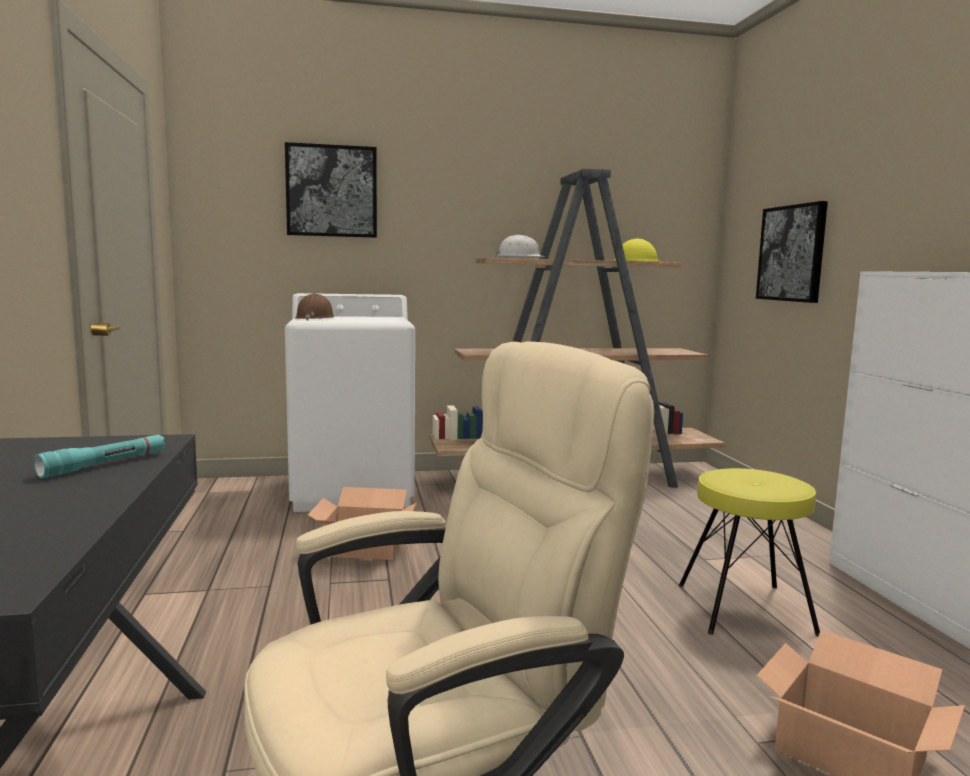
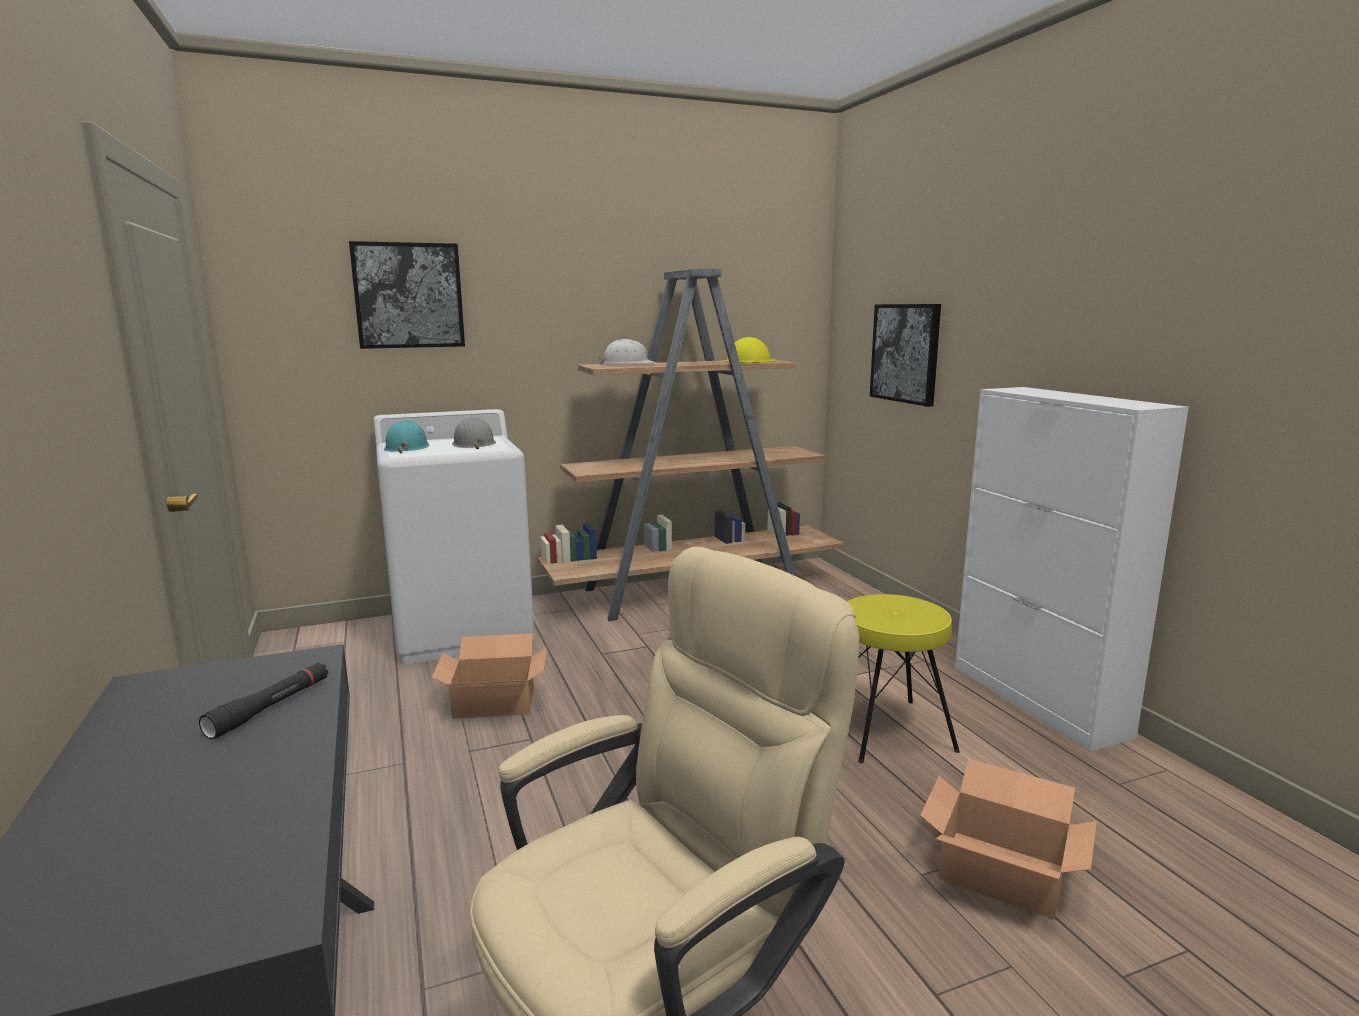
camera: 10 degrees left, 5 degrees up
(105, 464) = (271, 708): turquoise flashlight -> black flashlight
(315, 318) = (407, 448): brown hard hat -> turquoise hard hat
(373, 319) = (473, 444): none -> grey hard hat

